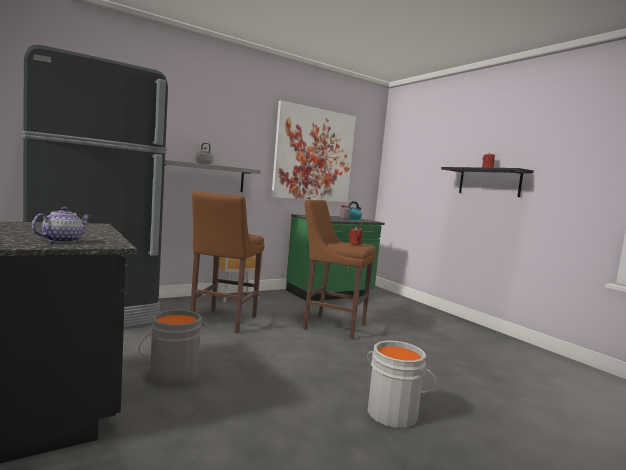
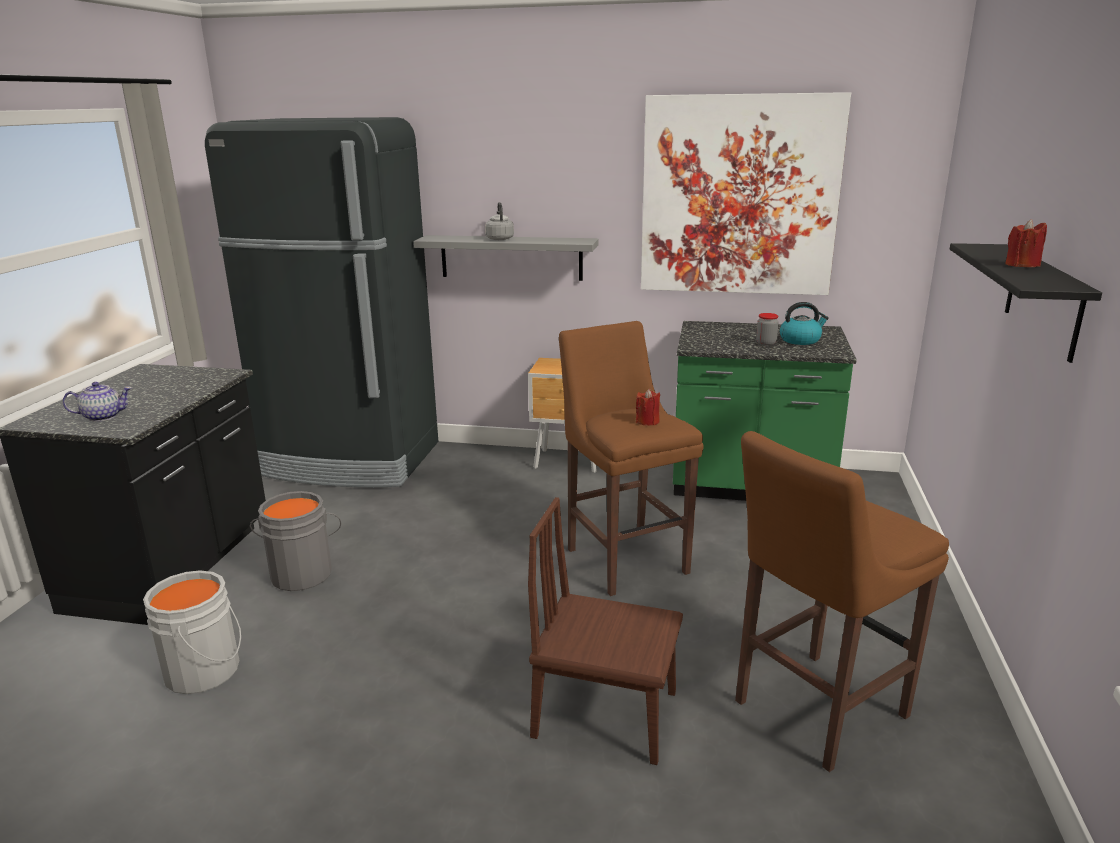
camera: 45 degrees right, 15 degrees up
(222, 322) = (475, 506): brown stool -> brown stool (814, 711)
(393, 413) = (435, 739): grey bucket -> grey bucket (206, 670)
(430, 377) = (605, 714): none -> brown chair

